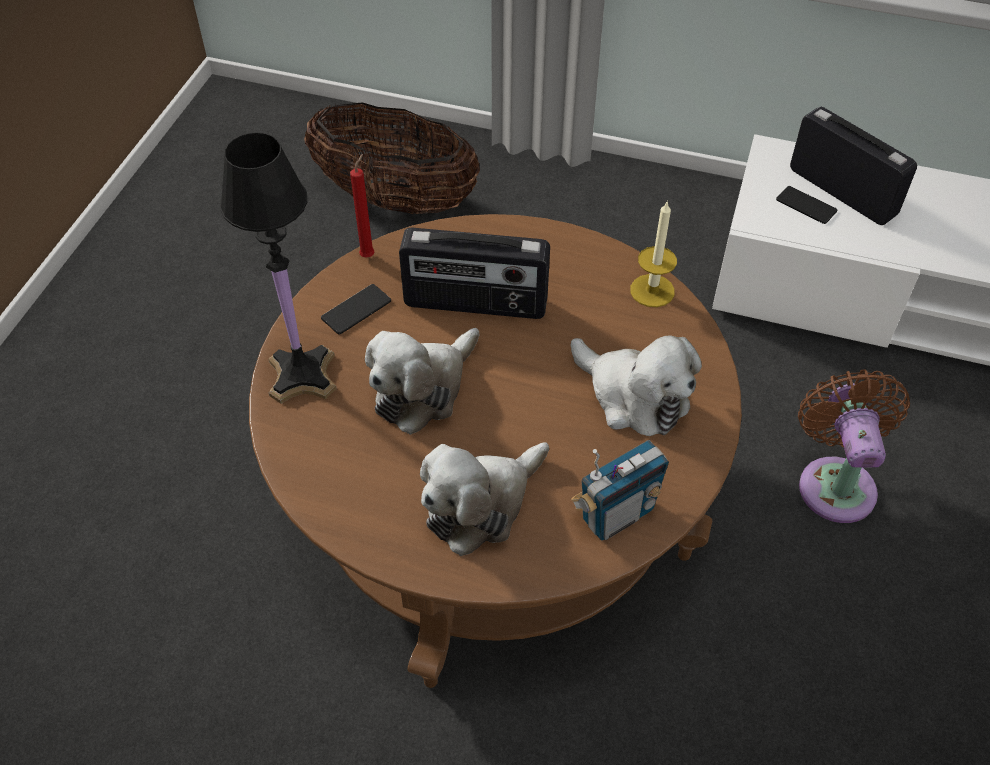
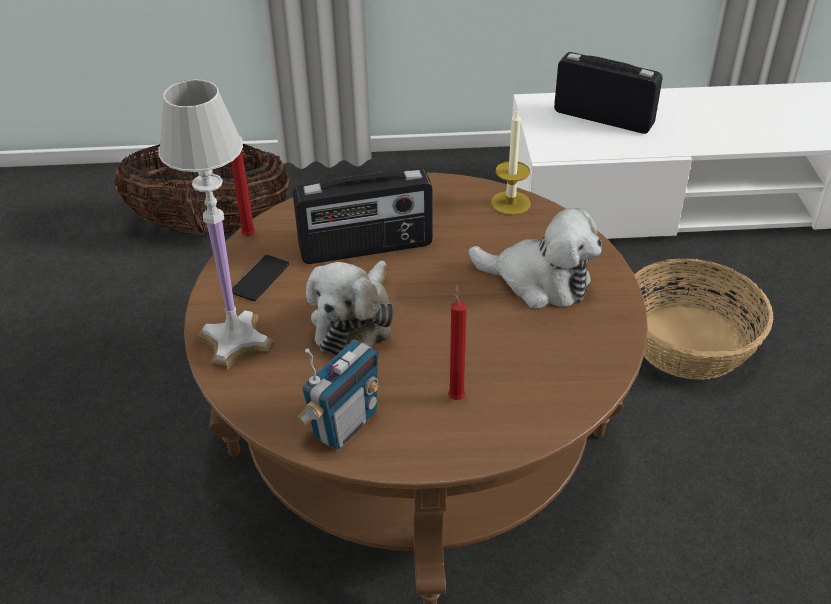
camera: 20 degrees left, 10 degrees down
(303, 375) = (237, 341): black table lamp -> white table lamp
(481, 505) = (456, 396): plush toy -> red candle
(616, 514) = (576, 370): radio -> radio (344, 424)
(806, 205) = (581, 133): phone -> none
(835, 482) = (688, 343): brown fan -> basket

